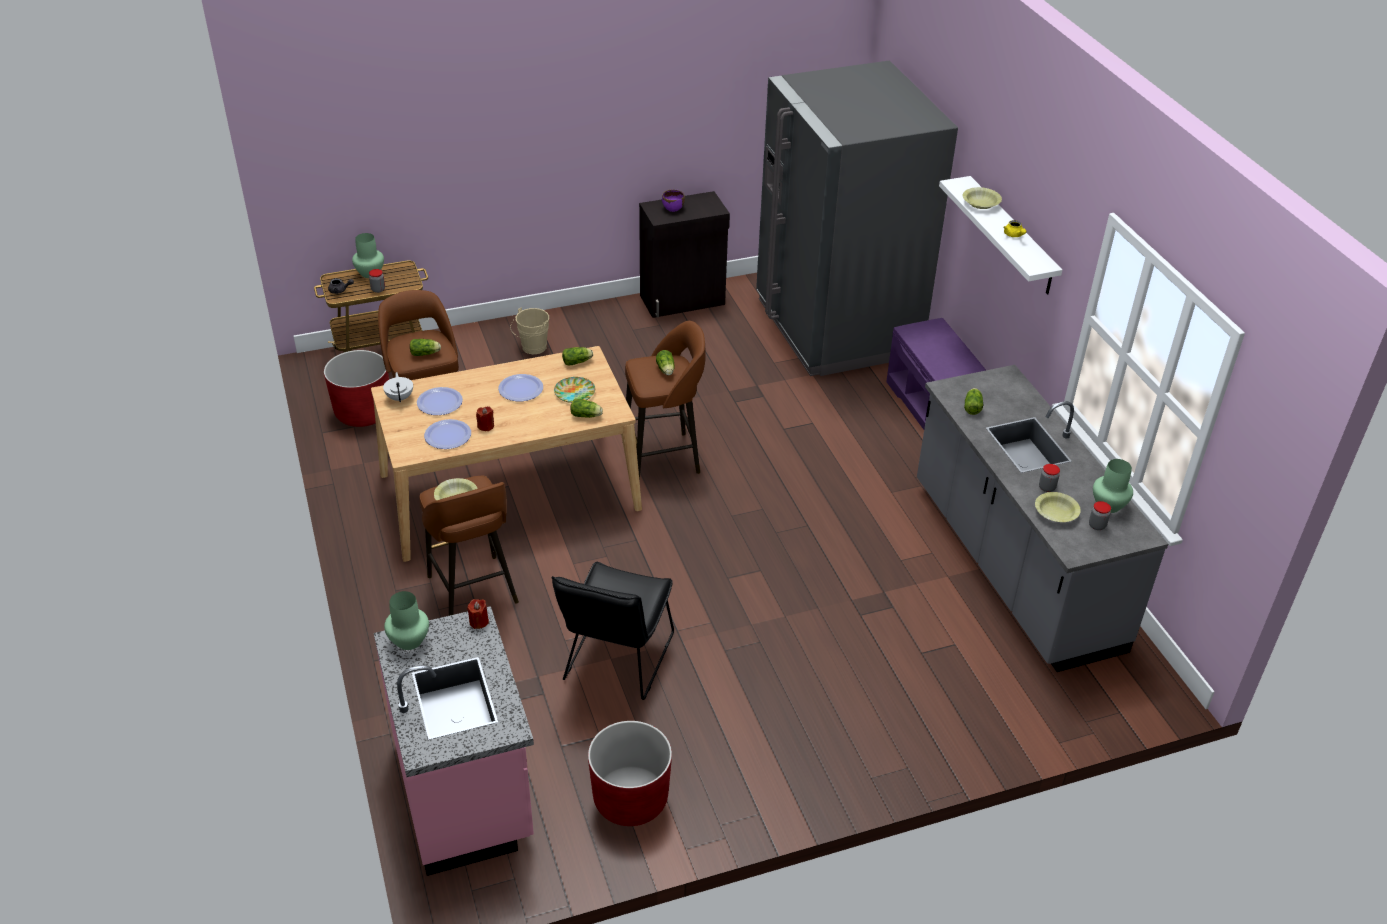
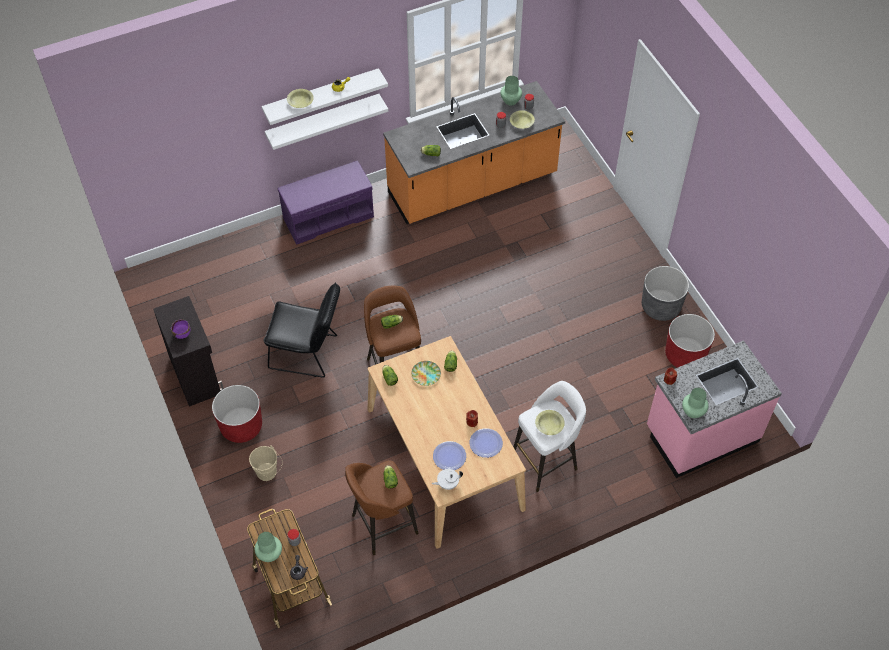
camera: 95 degrees left, 15 degrees up
(363, 412) = (363, 580): red planter -> red planter (241, 426)
(473, 591) = (546, 461): brown stool -> white stool
(521, 389) = (426, 408): plate -> none
(615, 662) = (589, 374): black chair -> black chair (308, 353)
(740, 782) = (660, 306): none -> grey planter
(837, 328) = (230, 273): grey fridge -> none
(1002, 279) = (323, 120): none -> white shelf
(1013, 566) = (472, 185): grey counter -> orange counter

